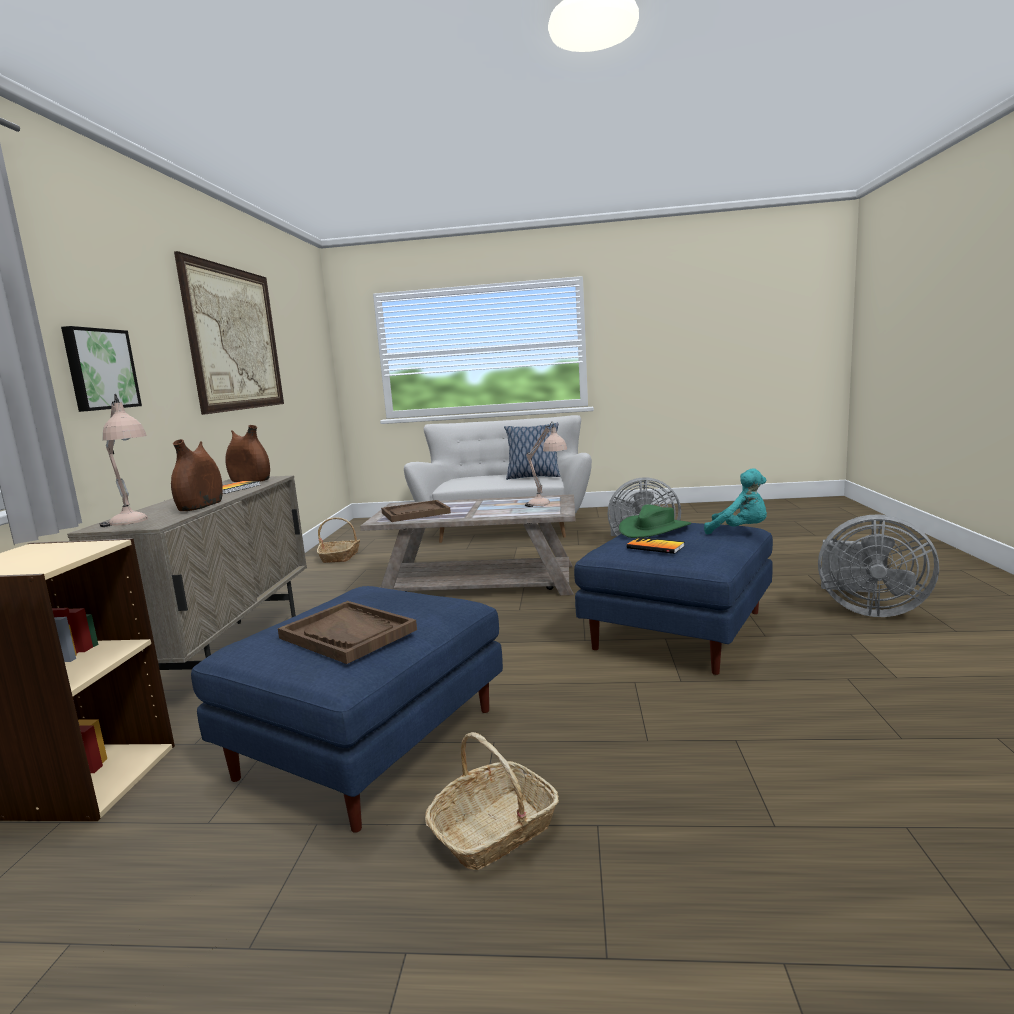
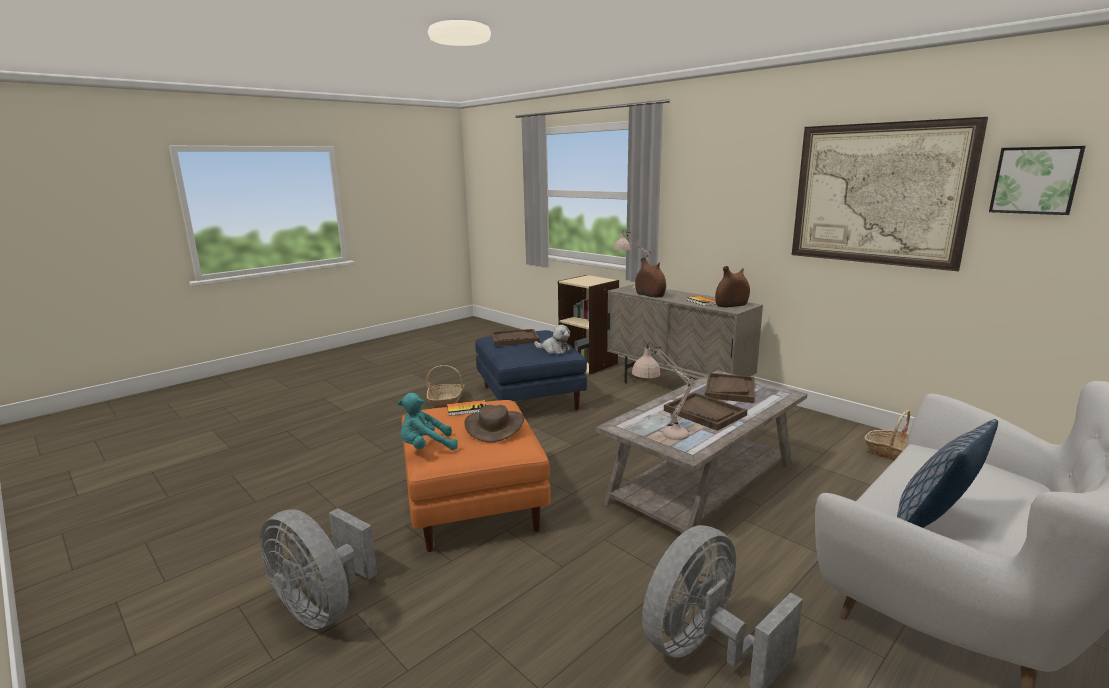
camera: 130 degrees right, 5 degrees up
(99, 369) = (706, 214): picture -> picture (1035, 180)
(373, 593) = (554, 350): none -> plush toy
(484, 507) = (705, 413): none -> brown tray
(654, 529) = (495, 426): green hat -> brown hat
(678, 631) = (472, 501): blue ottoman -> orange ottoman
(867, 610) = (322, 607): grey fan -> grey fan turned 120 degrees counterclockwise

